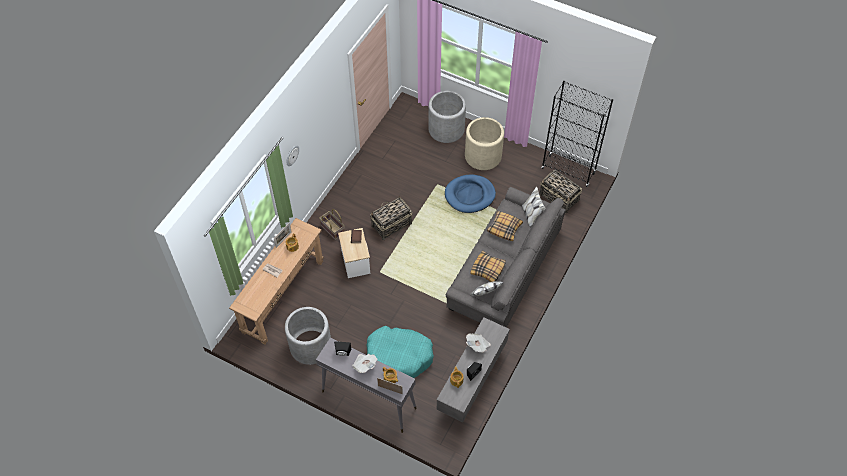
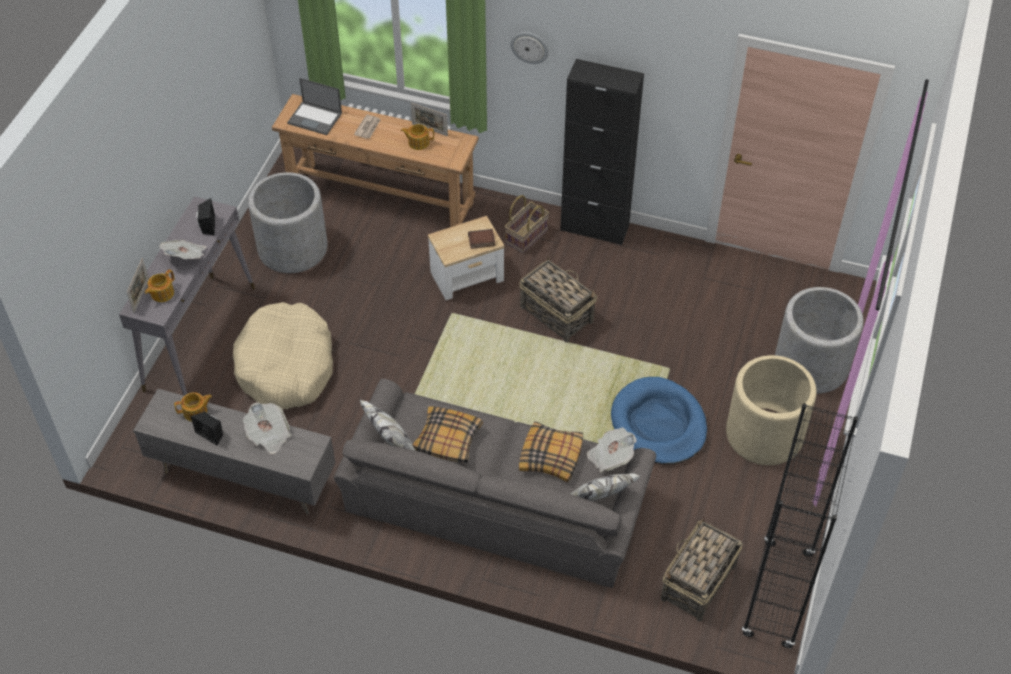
camera: 80 degrees right, 5 degrees down
(255, 296) = (315, 118): none -> laptop
(335, 198) = (594, 228): none -> black cabinet
(399, 356) = (286, 366): turquoise dog bed -> beige dog bed
(508, 205) = (610, 456): none -> newspaper

